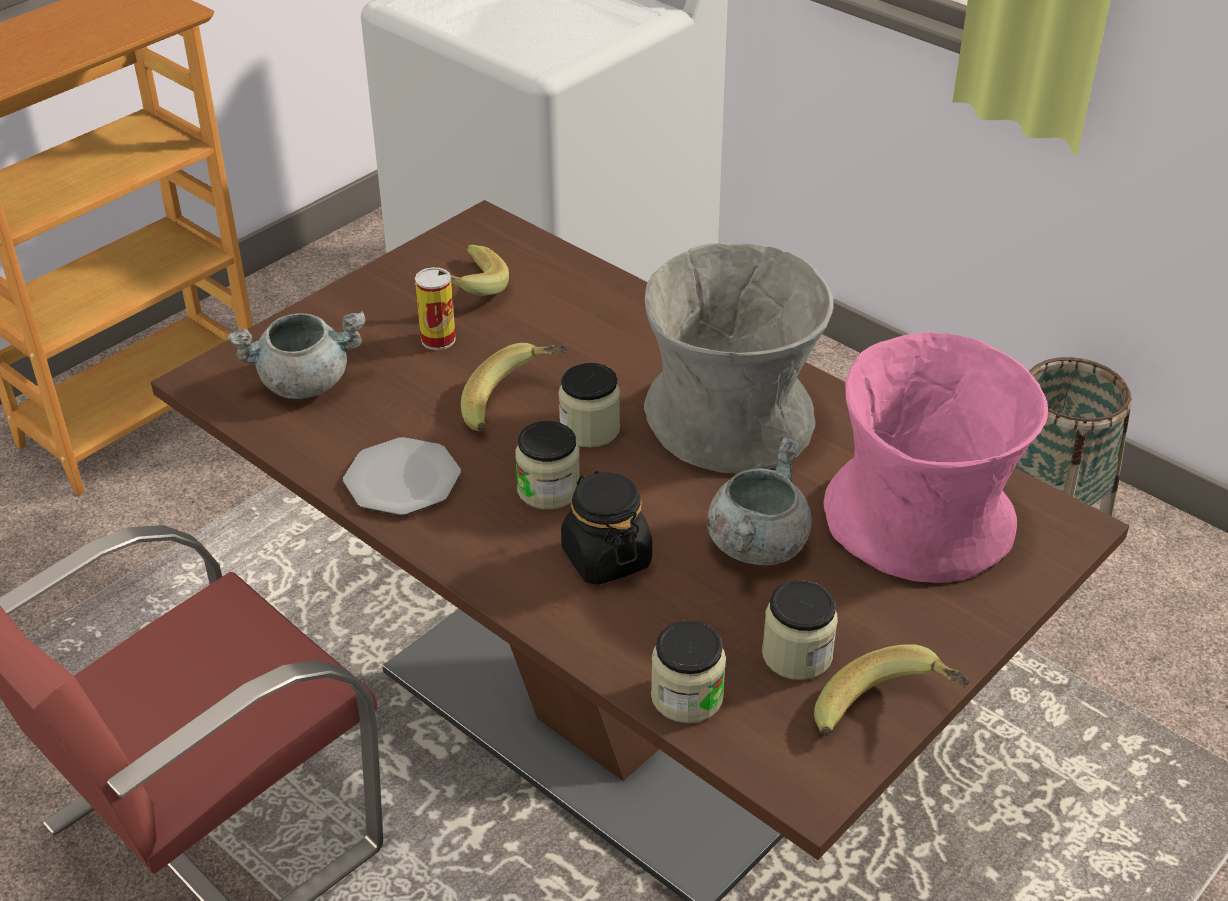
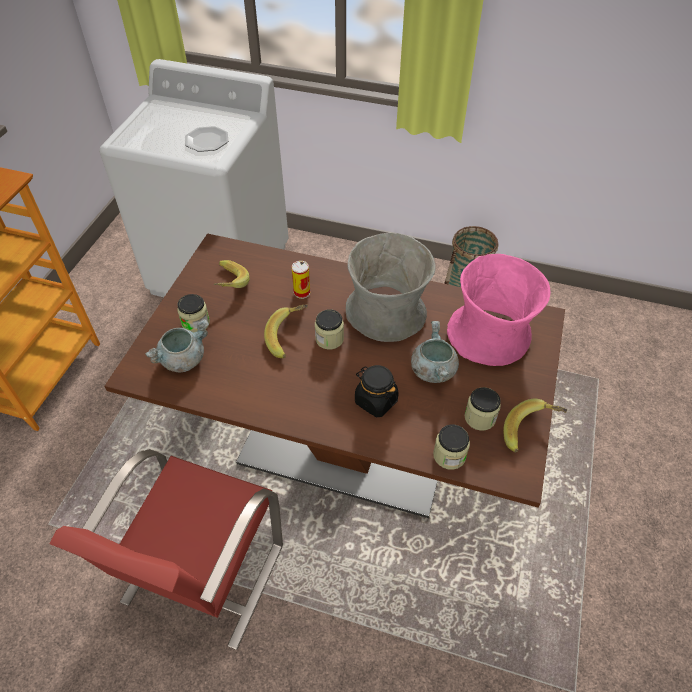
camera: 25 degrees left, 10 degrees up
(401, 481) = (262, 396): plate -> plate (206, 141)
(438, 339) = (232, 315): can -> can (302, 292)
(548, 489) = (330, 376): jar -> jar (196, 323)

